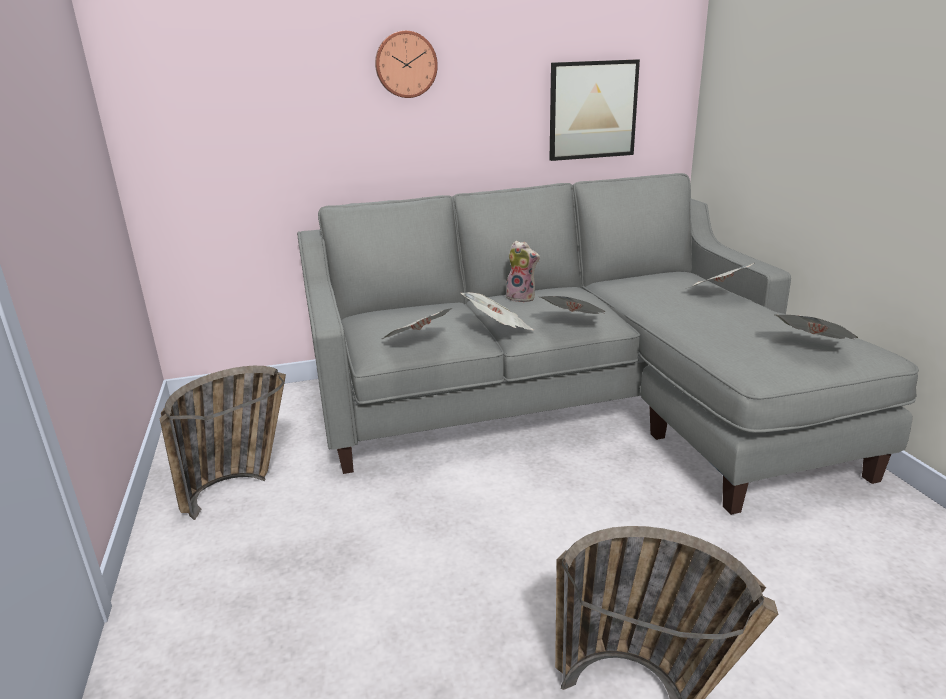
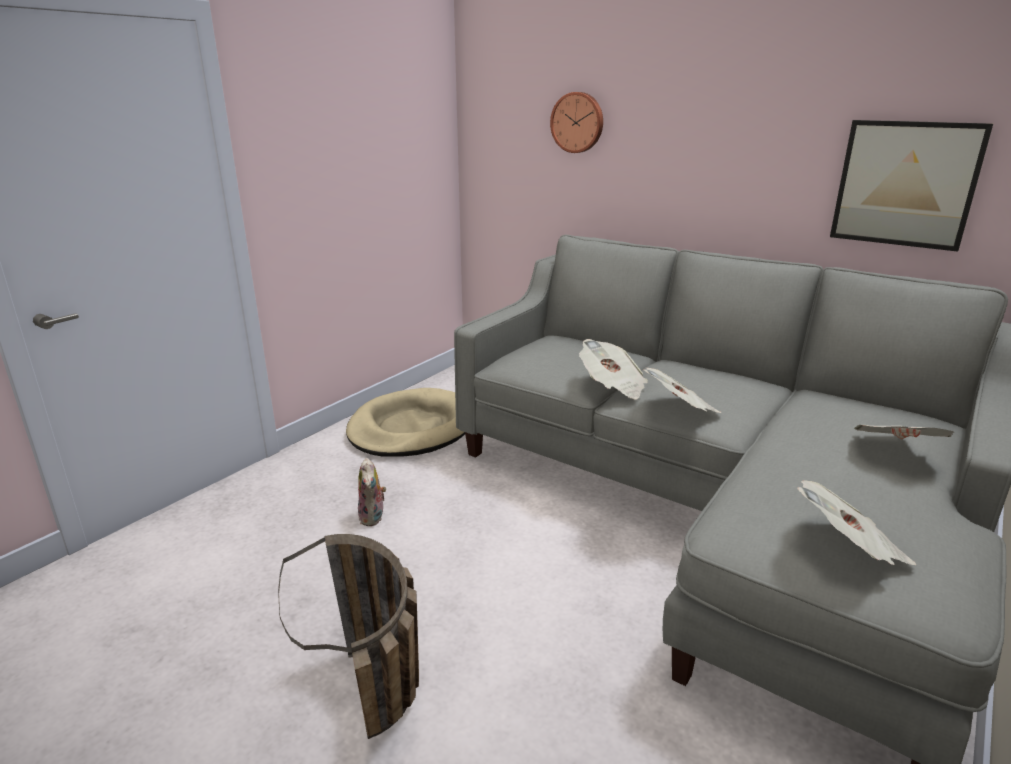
camera: 50 degrees right, 0 degrees up
(239, 486) = (411, 428): basket -> beige dog bed
(405, 64) = (682, 112): wall clock -> wall clock (578, 122)
(417, 342) = (536, 368): newspaper -> none
(522, 298) = (693, 373): plush toy -> plush toy (373, 517)

